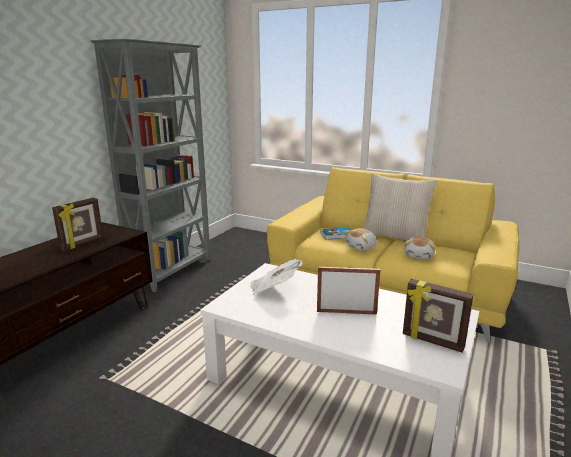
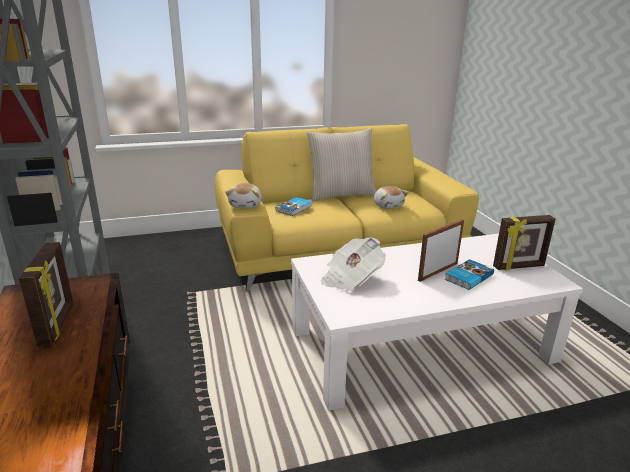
camera: 45 degrees left, 5 degrees up
(361, 247) = (335, 213): plush toy -> plush toy (246, 205)
(363, 326) = (468, 276): none -> book

